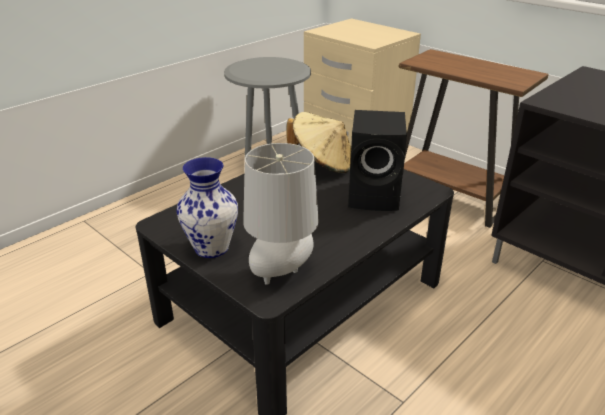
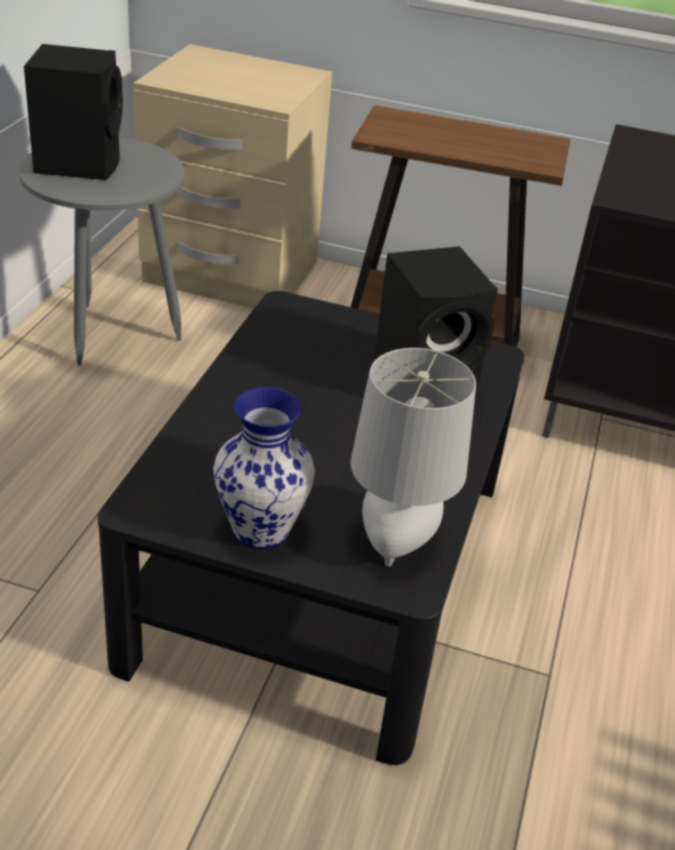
camera: 30 degrees left, 5 degrees up
(257, 66) = (79, 163): none -> black speaker
(323, 164) = (308, 339): beige hat -> none

